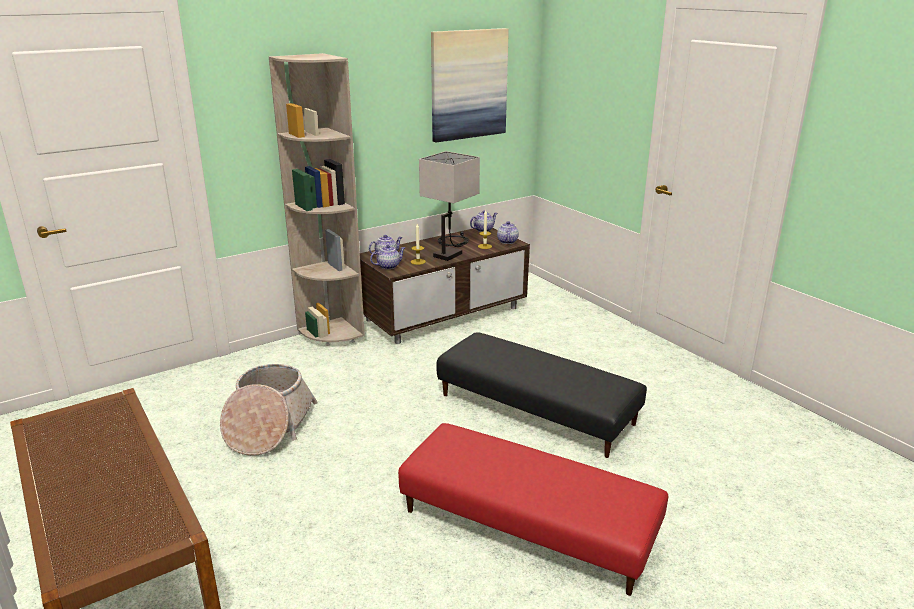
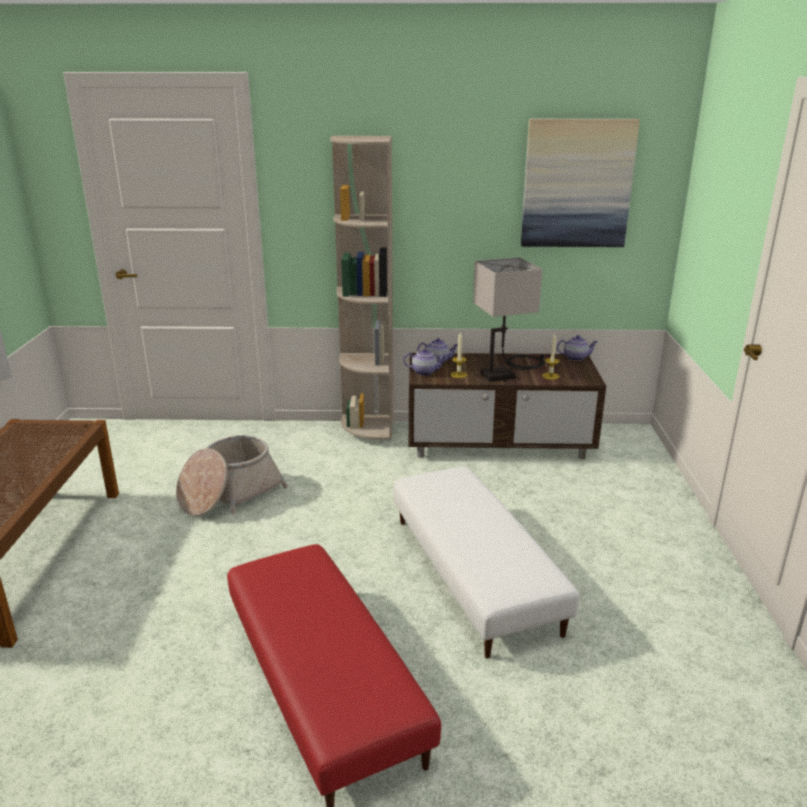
camera: 35 degrees right, 0 degrees up
(507, 241) = (583, 376): teapot -> none
(535, 410) = (472, 574): black ottoman -> white ottoman

